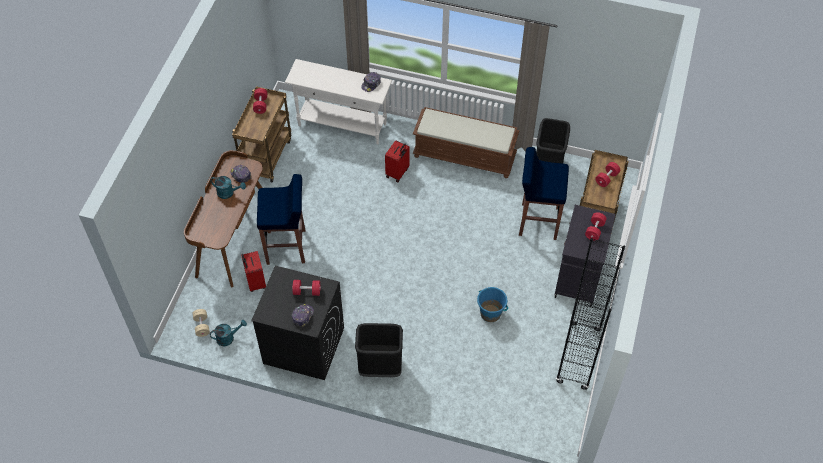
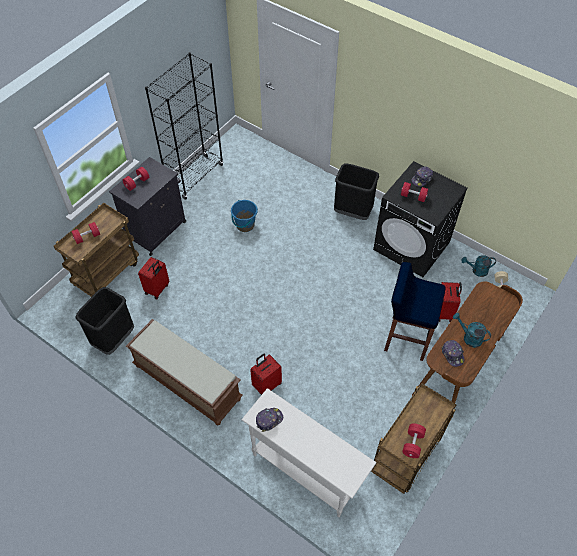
camera: 160 degrees left, 0 degrees up
(538, 221) = (157, 289): blue stool -> red suitcase

